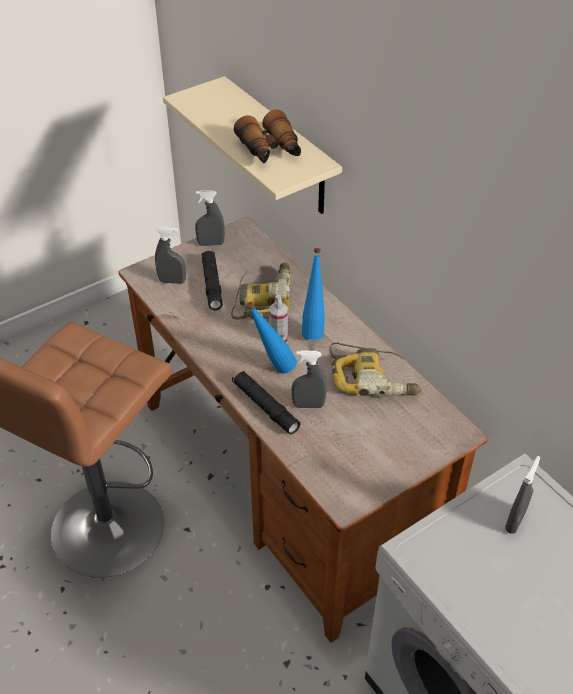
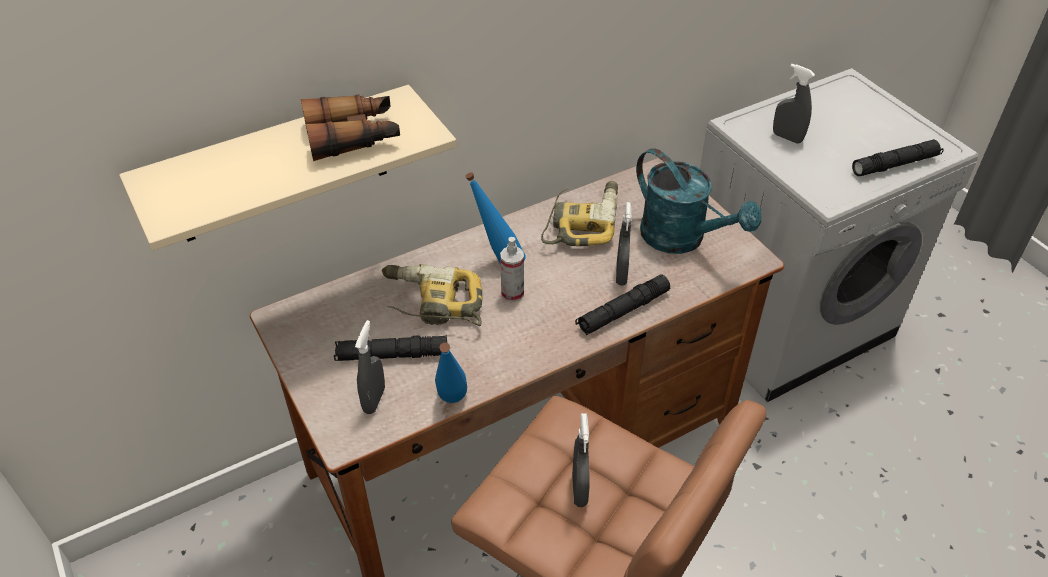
camera: 85 degrees left, 0 degrees up
(211, 244) = (301, 354): grey spray bottle -> grey spray bottle (579, 490)
(272, 368) = (561, 301): blue bottle -> blue bottle (452, 406)
(362, 448) = (682, 239): none -> turquoise watering can
(492, 625) = (895, 164): none -> black flashlight

